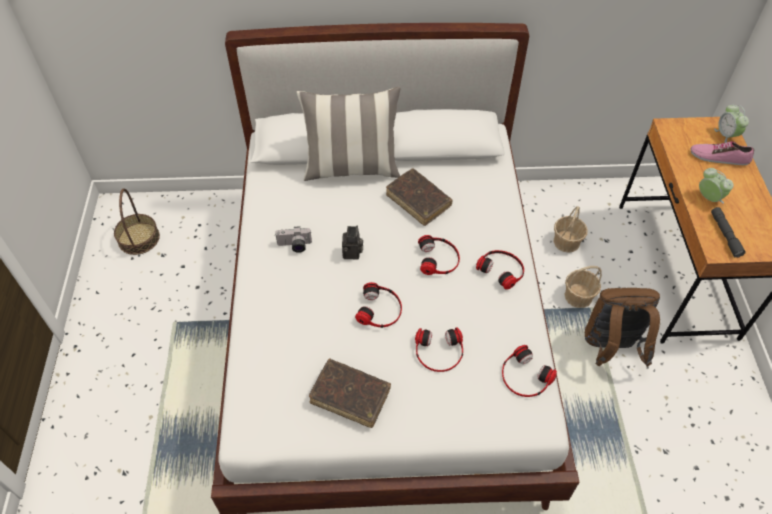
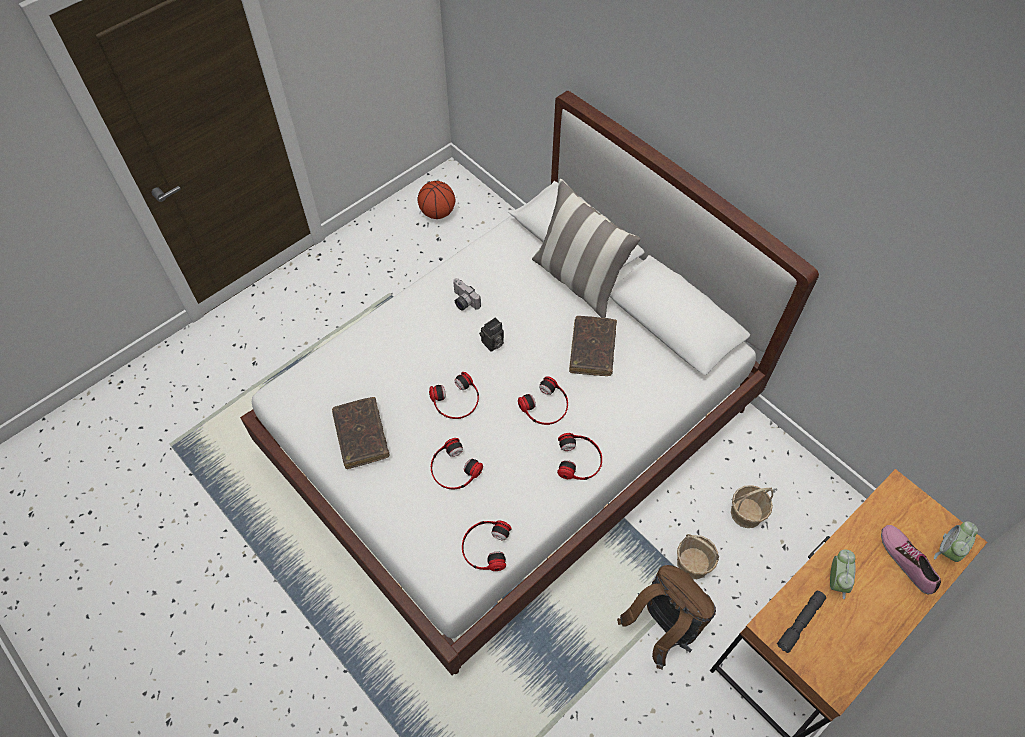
camera: 50 degrees right, 5 degrees up
(138, 238) = (437, 213): basket -> basketball

